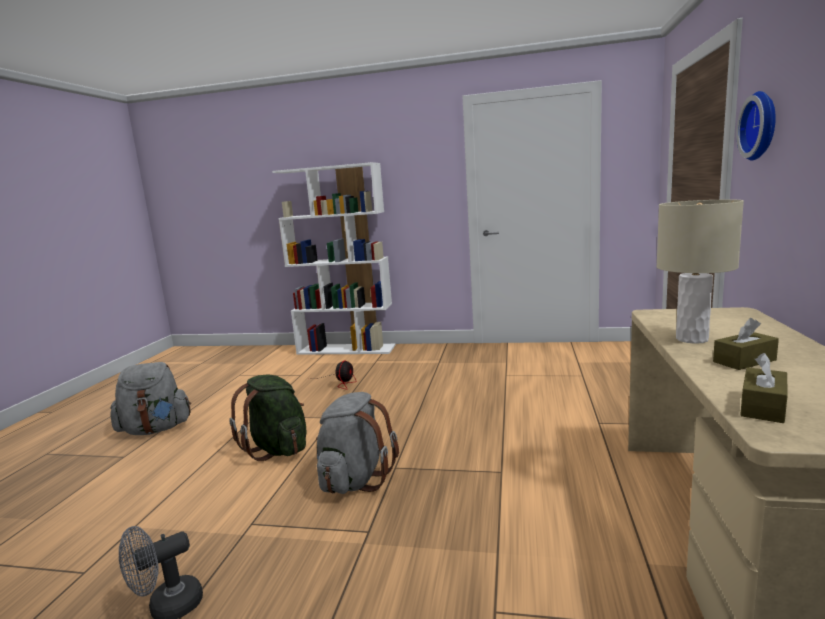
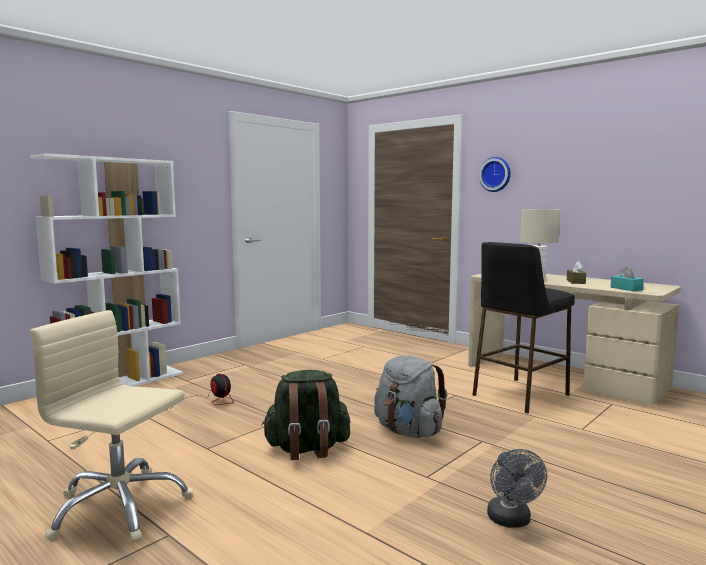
camera: 60 degrees left, 5 degrees down
(156, 429) = (119, 508): grey backpack -> beige office chair
(569, 518) = (520, 395): none -> black stool
(763, 407) = (626, 289): brown tissue box -> turquoise tissue box

